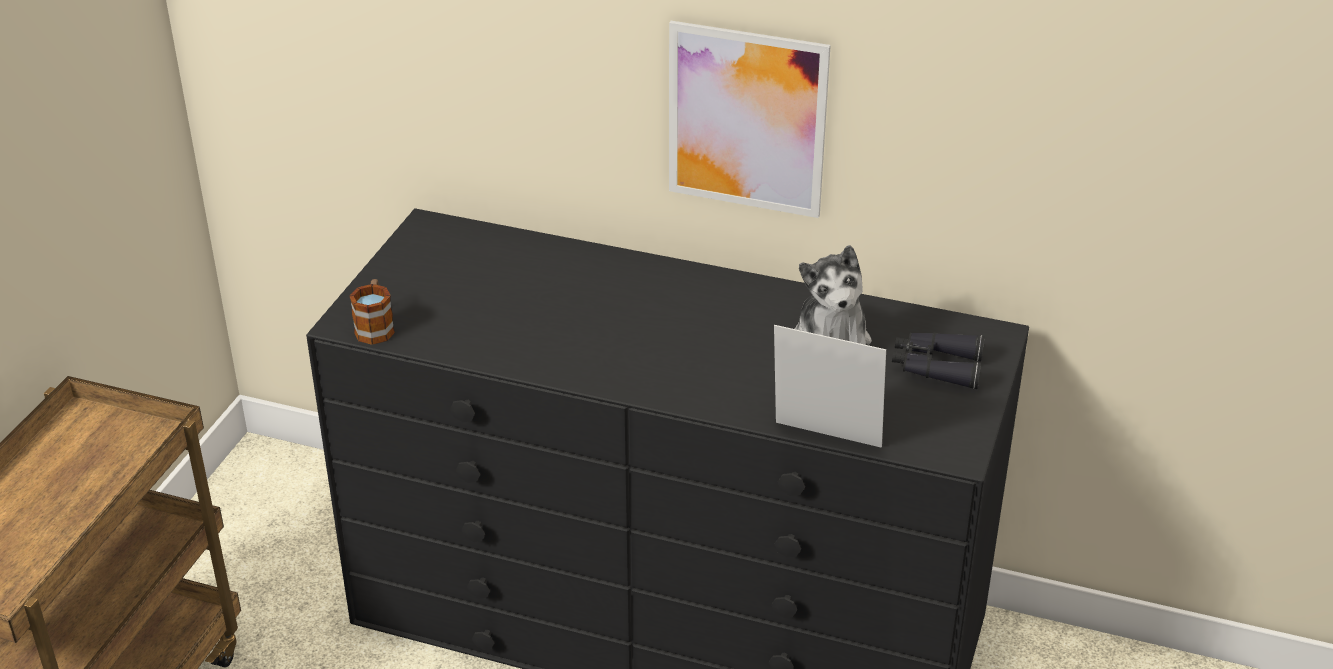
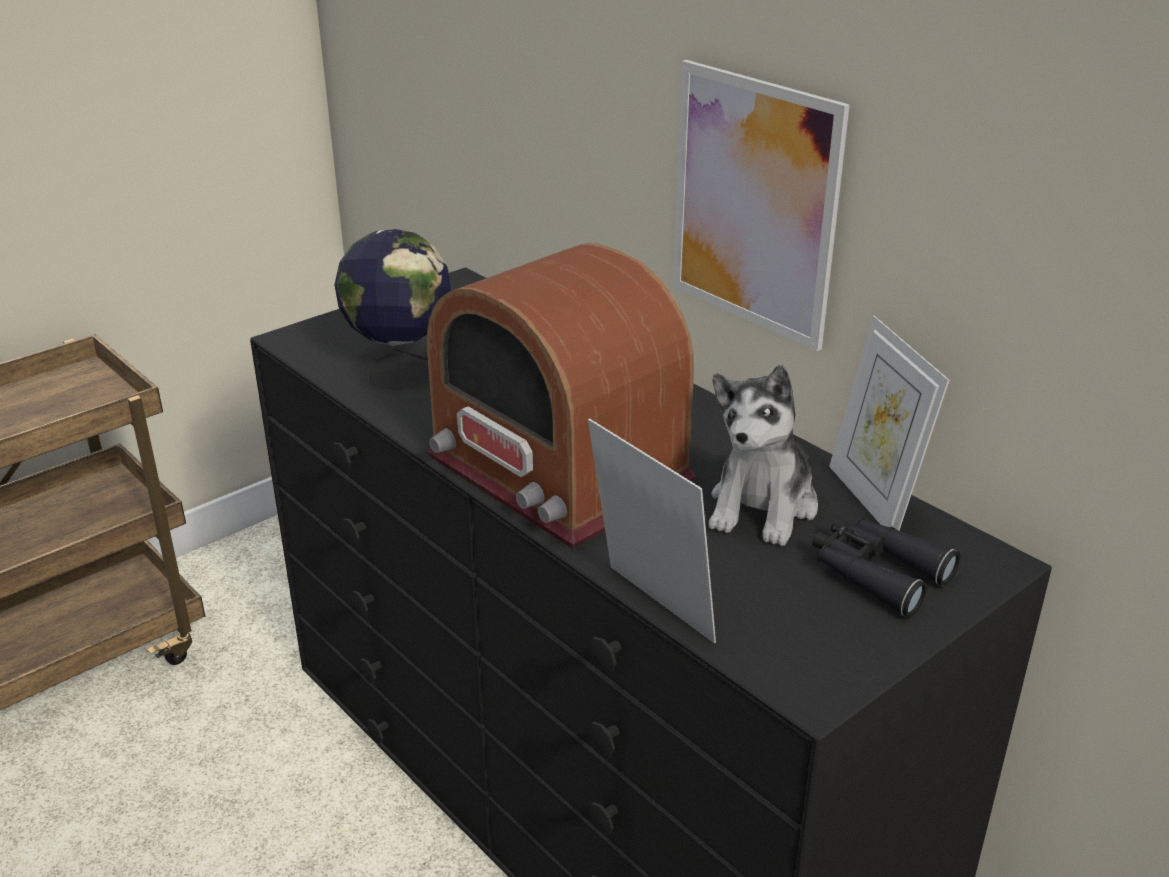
camera: 30 degrees right, 5 degrees down
(375, 327) = (313, 348): mug -> none
(466, 319) = (400, 366): none -> globe
(674, 366) = (558, 470): none -> radio
(895, 315) = (873, 499): none -> picture frame

